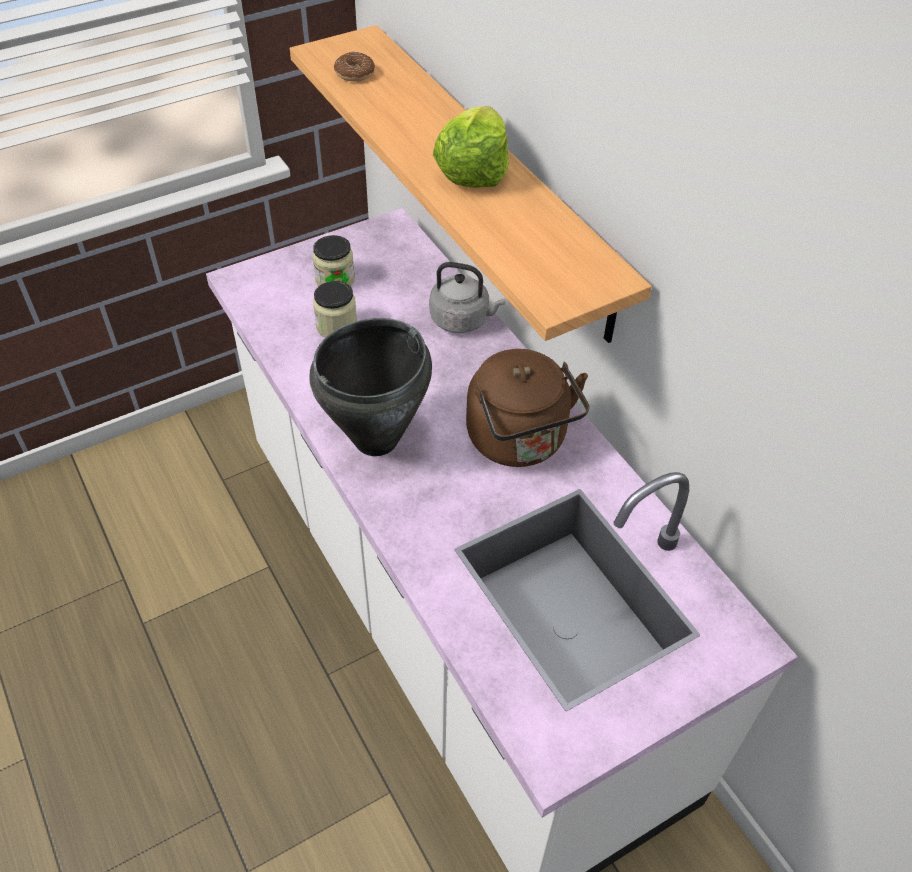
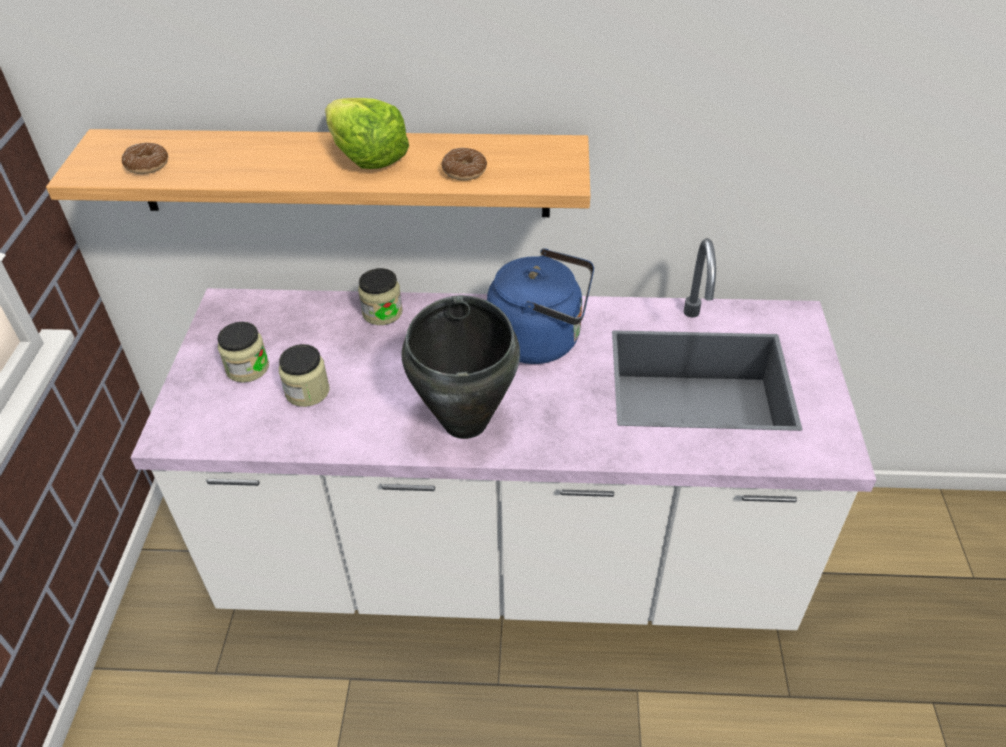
camera: 55 degrees left, 5 degrees down
(462, 320) = (382, 312): grey kettle -> jar
(506, 233) = (464, 171): none -> donut
(520, 442) = (541, 340): brown kettle -> blue kettle

